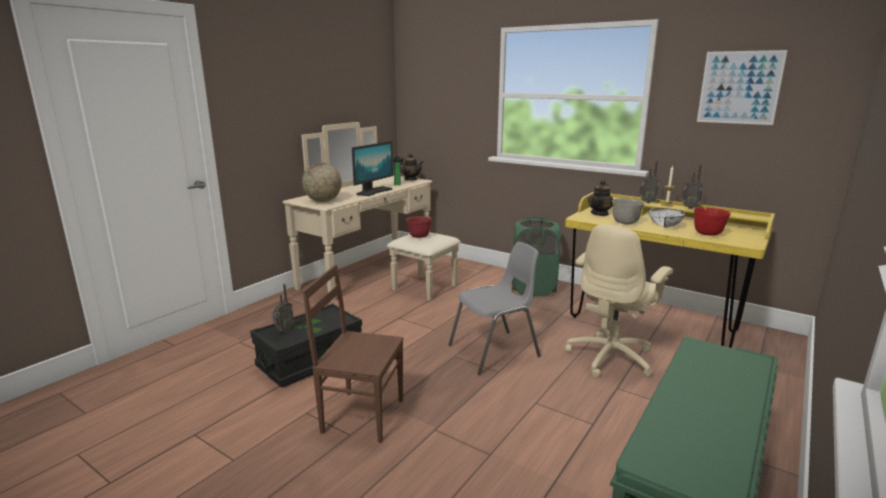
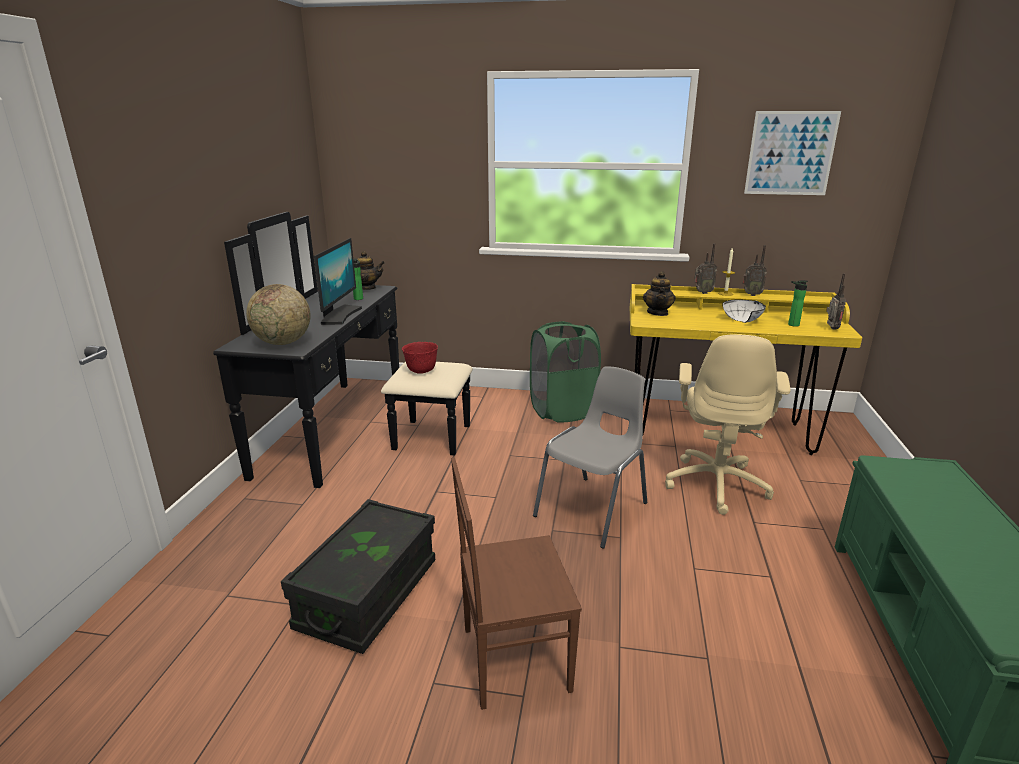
camera: 25 degrees left, 5 degrees up
(283, 331) = (334, 566): radio -> radio (831, 329)
(380, 275) = (356, 430): beige dresser -> black dresser
(624, 223) = (698, 322): grey bowl -> none
(708, 234) = (791, 325): red bowl -> bottle

